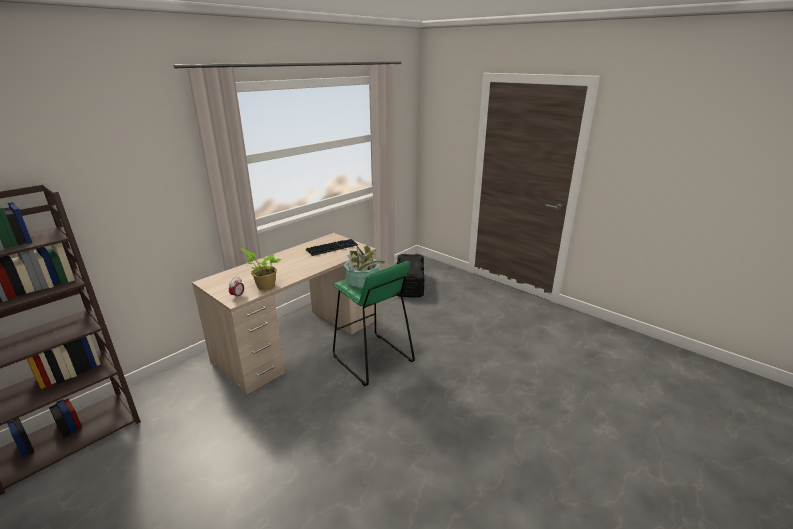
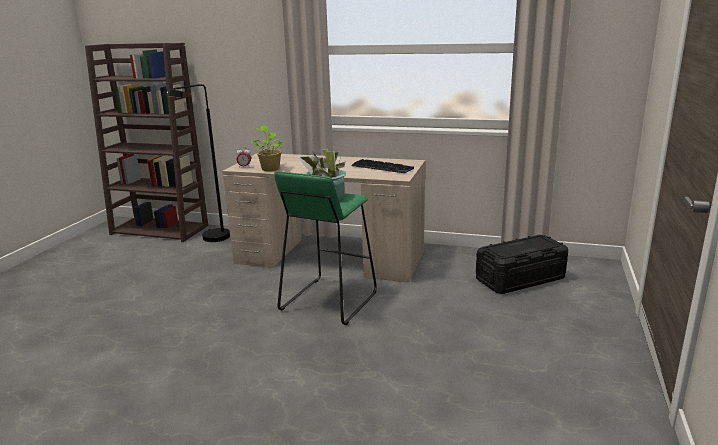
camera: 65 degrees right, 5 degrees down
(166, 399) = (211, 240): none -> black floor lamp

